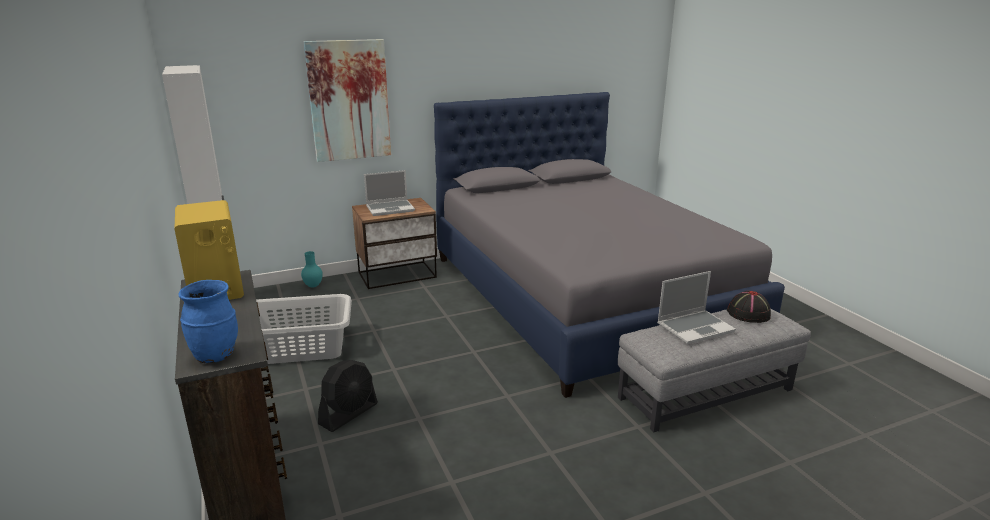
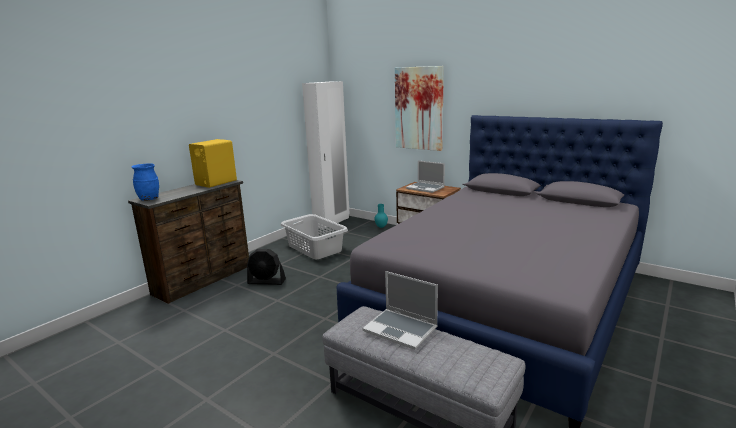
camera: 60 degrees right, 5 degrees down
(748, 314) = (469, 352): black hat -> none

